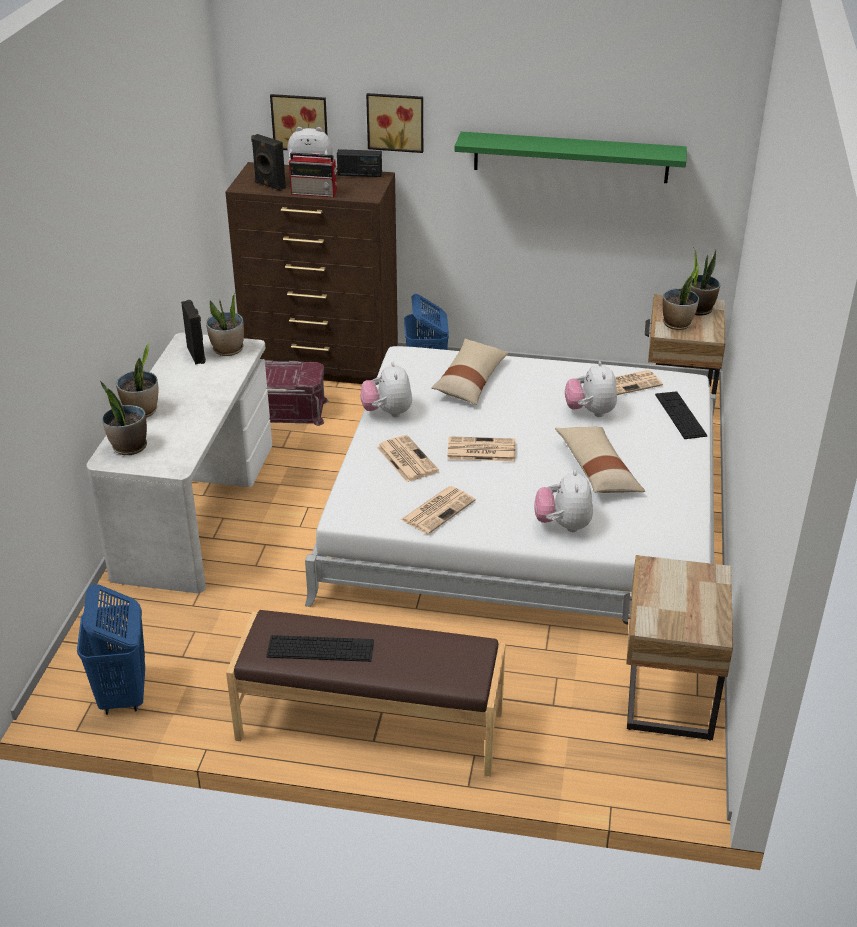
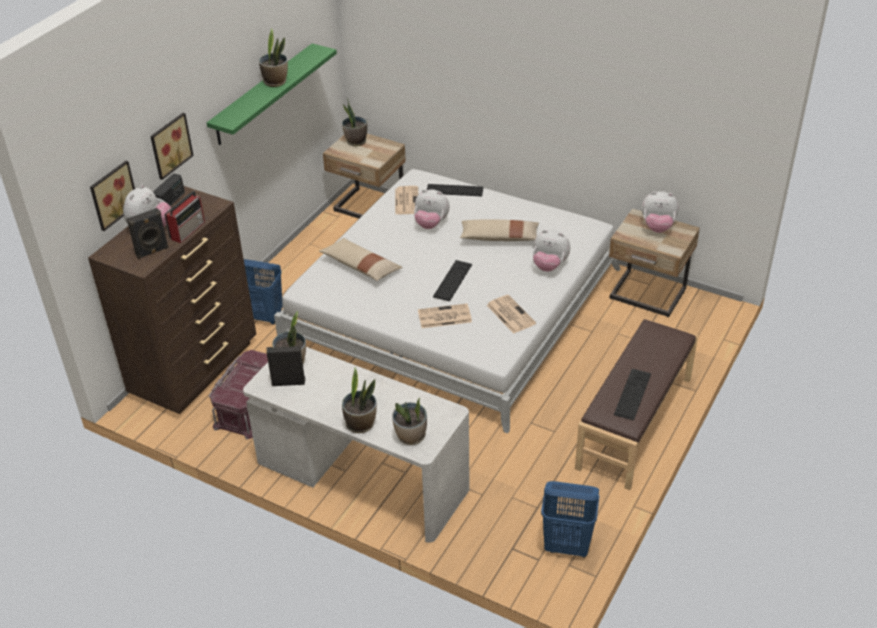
camera: 70 degrees left, 5 degrees up
(387, 412) = (379, 314): plush toy -> plush toy (657, 227)
(480, 450) = (452, 280): newspaper -> keyboard
(677, 324) = (369, 154): potted plant -> potted plant (275, 82)

